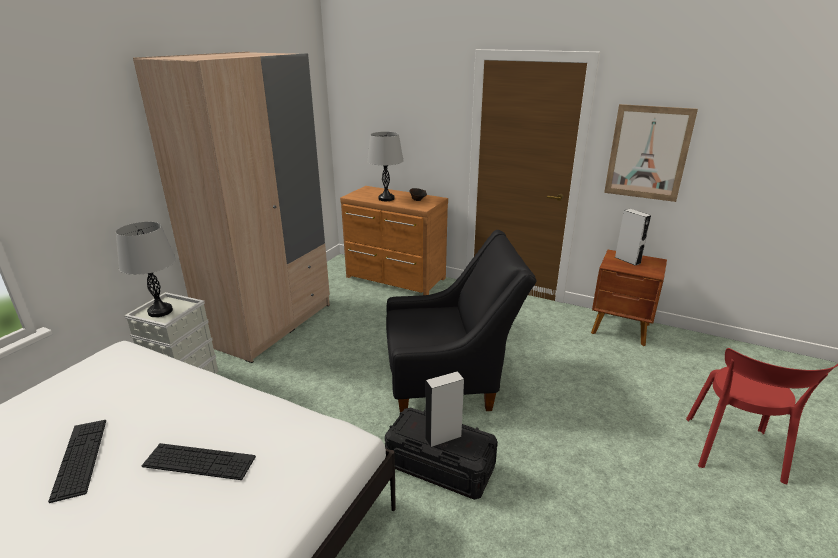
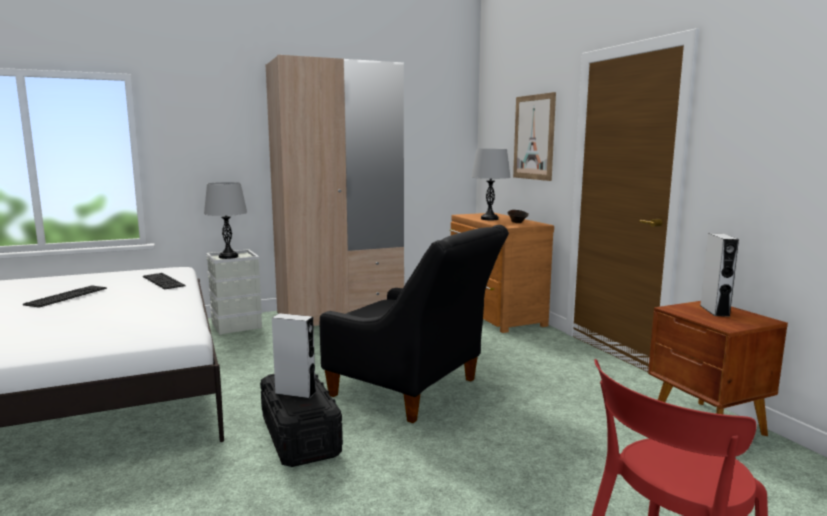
camera: 40 degrees right, 15 degrees down
(199, 461) = (98, 312): keyboard -> keyboard (163, 281)
(648, 153) = (759, 155): picture -> picture (534, 137)

